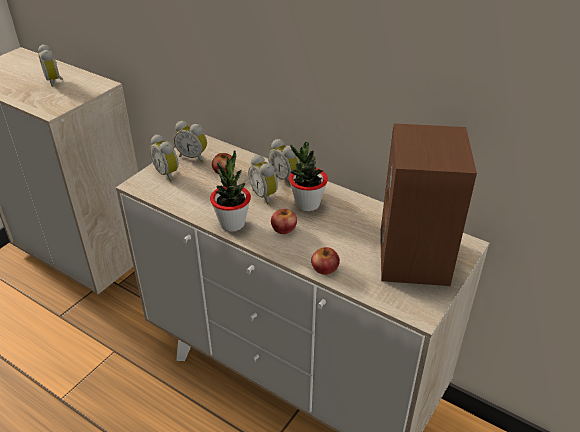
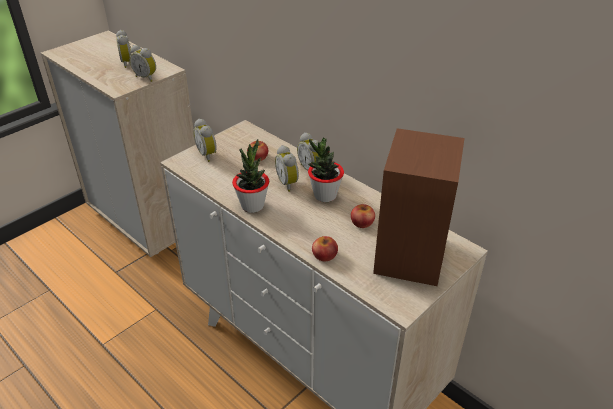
camera: 10 degrees right, 0 degrees up
(193, 157) = (234, 142): alarm clock -> alarm clock (146, 77)
(283, 228) = (297, 215): apple -> apple (362, 222)

